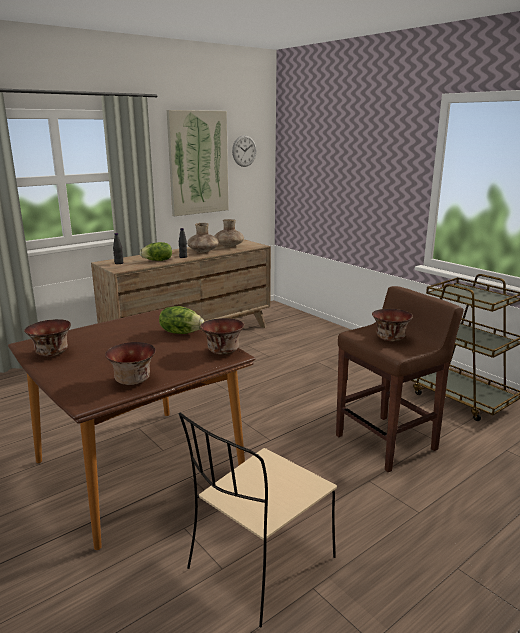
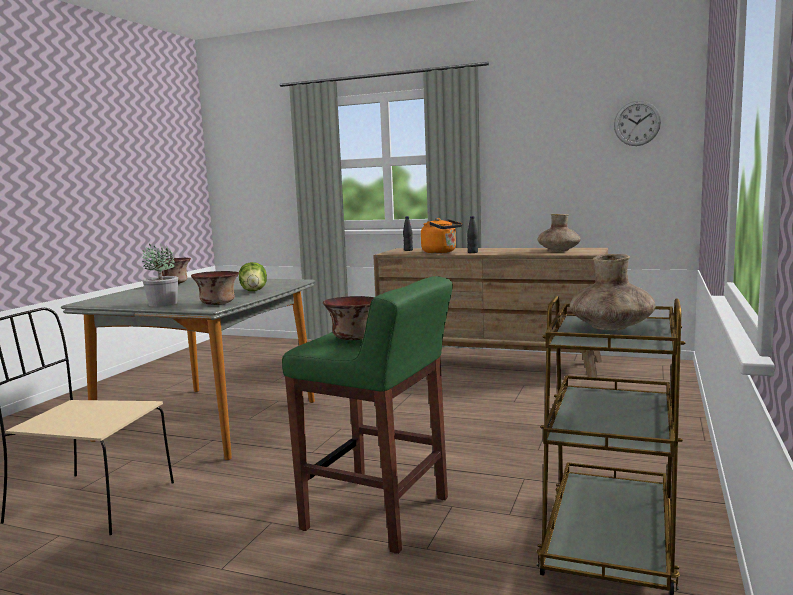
camera: 60 degrees right, 10 degrees down
(133, 380) = (131, 301): bowl -> none
(139, 470) = (209, 421): brown dining table -> grey dining table
(157, 260) = (441, 252): lettuce -> orange kettle
(178, 370) = (162, 304): none -> potted plant
(198, 163) = (555, 142): picture -> none
(203, 251) = (511, 251): brown vase -> brown vase (611, 327)
(387, 442) = (378, 514): brown stool -> green stool

